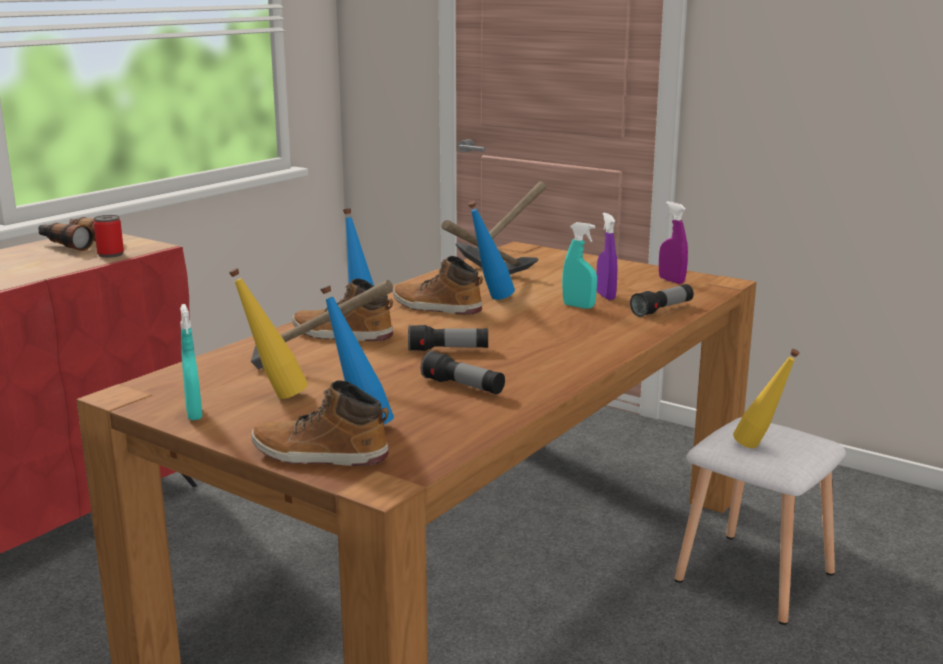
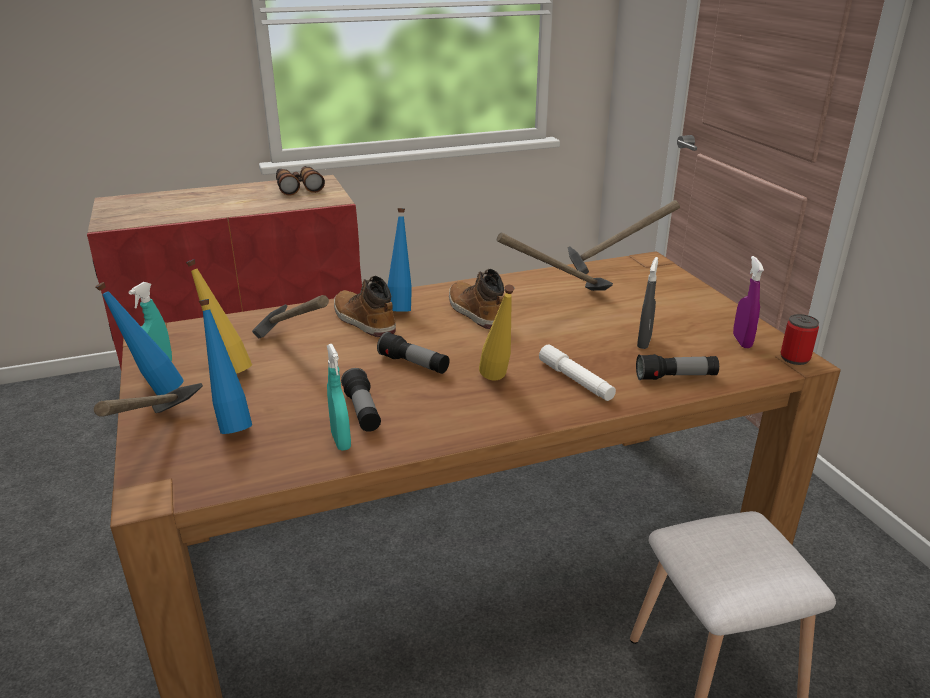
camera: 35 degrees right, 10 degrees up
(110, 254) = (299, 202): can -> can (794, 358)
(319, 455) = (161, 444): boot -> hammer
(490, 299) = (533, 316): blue bottle -> blue bottle (153, 391)
(578, 306) = (599, 347): turquoise spray bottle -> turquoise spray bottle (341, 441)
(596, 328) = (576, 380): none -> white flashlight
(605, 296) = (644, 342): purple spray bottle -> grey spray bottle
(760, 448) = (717, 562): yellow bottle -> yellow bottle (497, 382)

